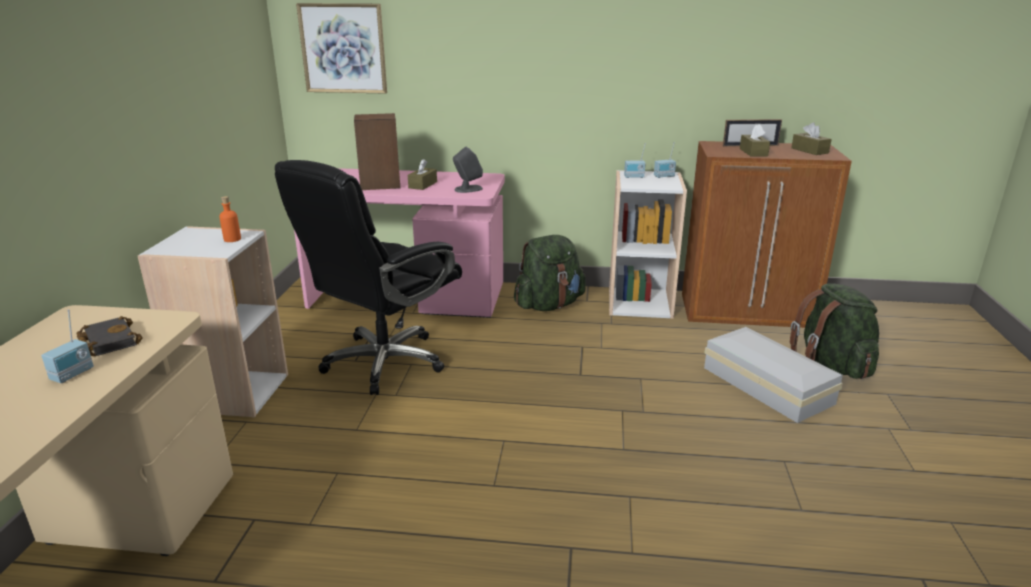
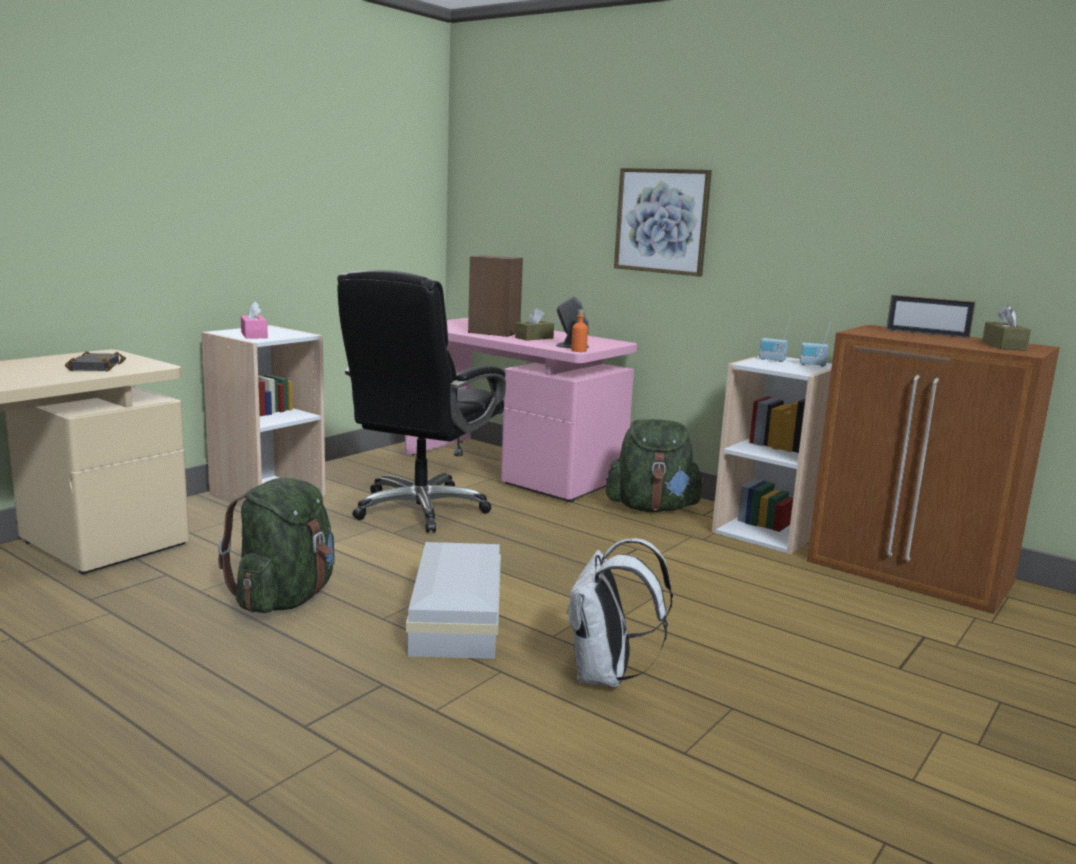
camera: 30 degrees right, 10 degrees down
(73, 374) = (41, 375): radio -> none
(202, 247) = (254, 335): none -> pink tissue box
(232, 239) = (284, 335): orange bottle -> orange bottle (578, 350)
(343, 48) = (503, 193): picture -> picture (662, 221)
(386, 360) = (422, 507): black office chair -> black office chair turned 45 degrees counterclockwise
(693, 469) = (606, 676): none -> white backpack
(753, 152) = (912, 337): brown tissue box -> none
(766, 384) = (823, 640): white storage box -> white storage box (459, 615)
(831, 365) = (954, 652): green backpack -> green backpack (285, 599)

